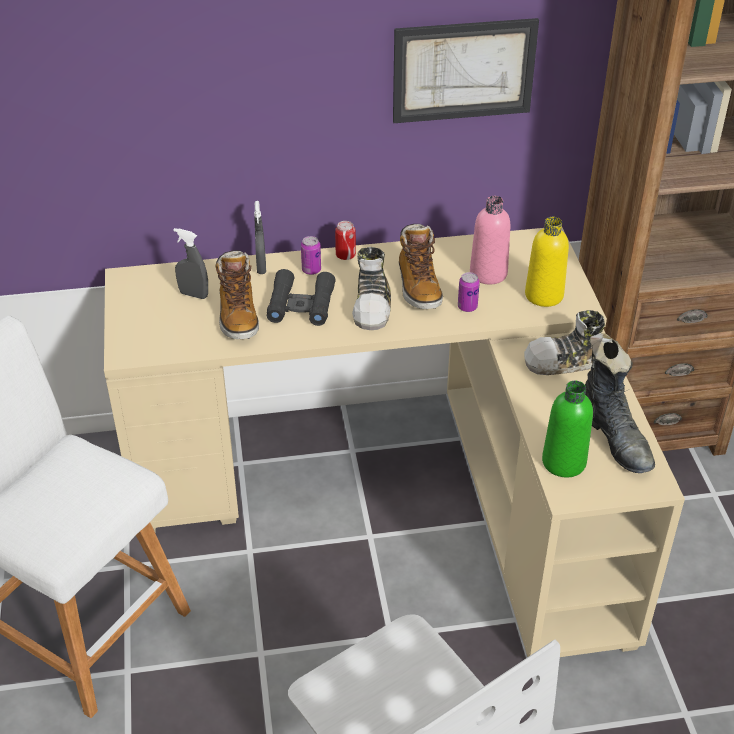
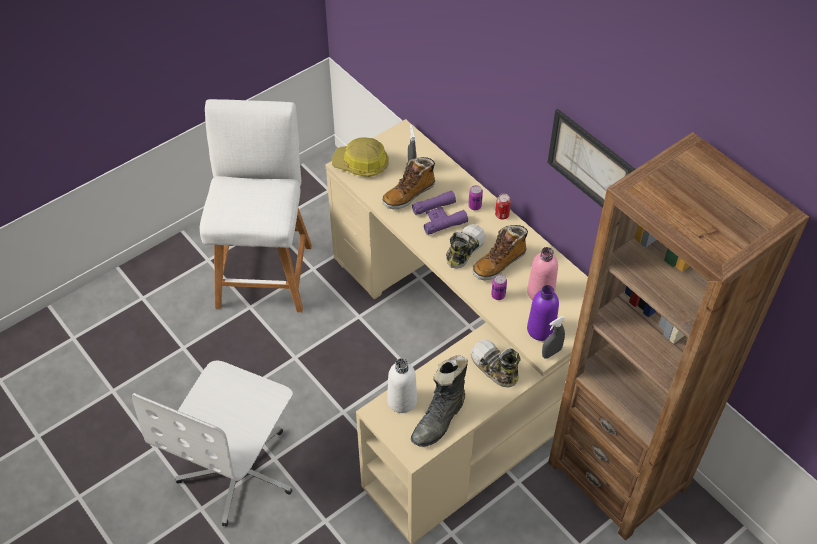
camera: 60 degrees right, 10 degrees up
(141, 337) = (361, 164): none -> hard hat
(261, 267) = (459, 182): grey spray bottle -> grey spray bottle (551, 353)
(301, 305) = (439, 217): black binoculars -> purple binoculars
(373, 306) = (464, 250): shoe -> shoe turned 150 degrees clockwise
(544, 295) = (541, 329): yellow bottle -> purple bottle
(564, 462) = (402, 401): green bottle -> white bottle

